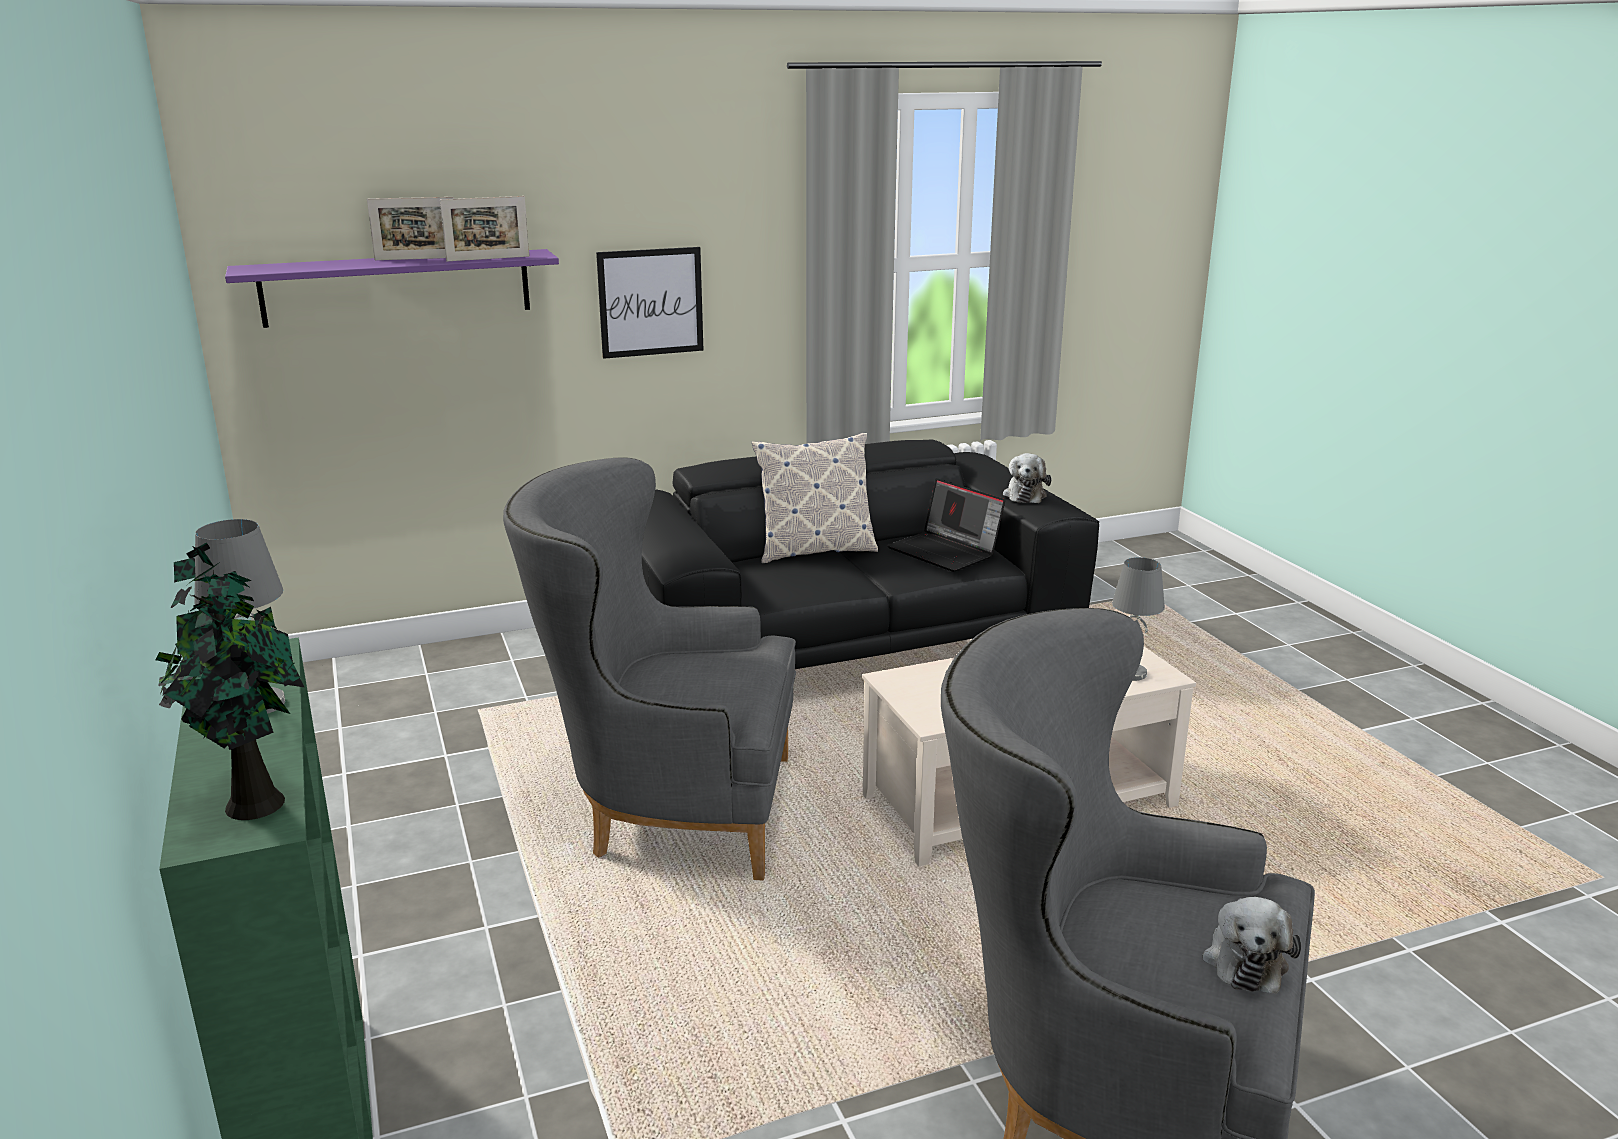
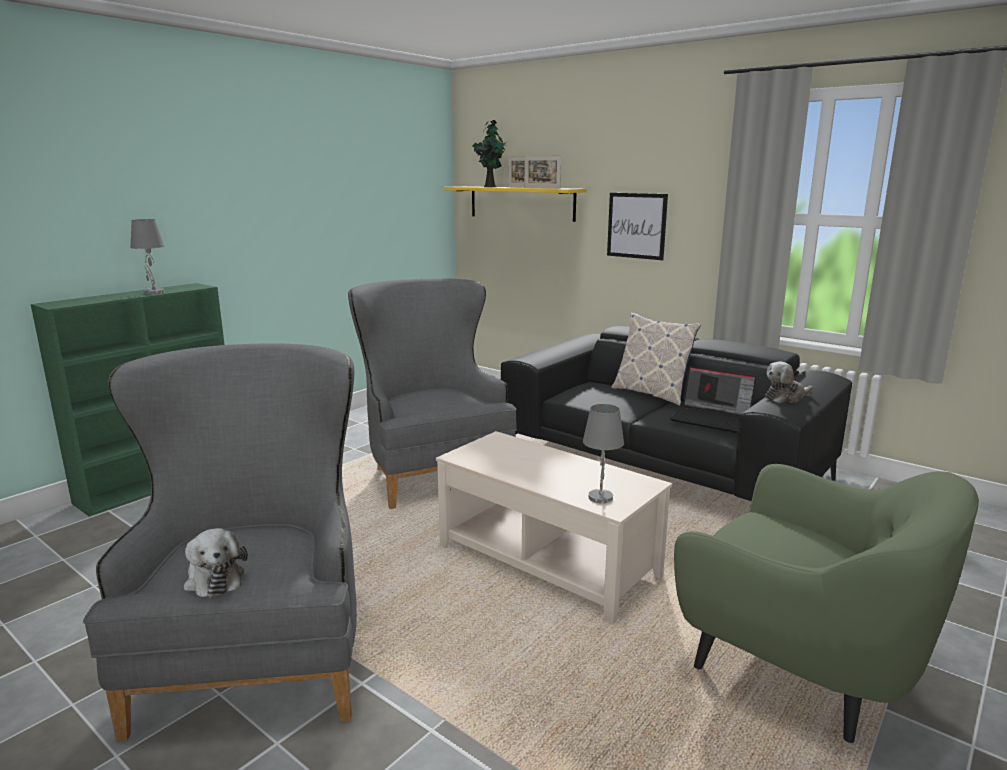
camera: 60 degrees right, 5 degrees down
(251, 803) = (75, 302): potted plant -> potted plant (490, 187)
(397, 287) = (521, 203): purple shelf -> yellow shelf
(946, 552) = (712, 419): laptop -> laptop turned 75 degrees counterclockwise
(1245, 959) = (214, 578): plush toy -> plush toy turned 105 degrees counterclockwise
(1291, 737) = (803, 665): none -> green armchair

